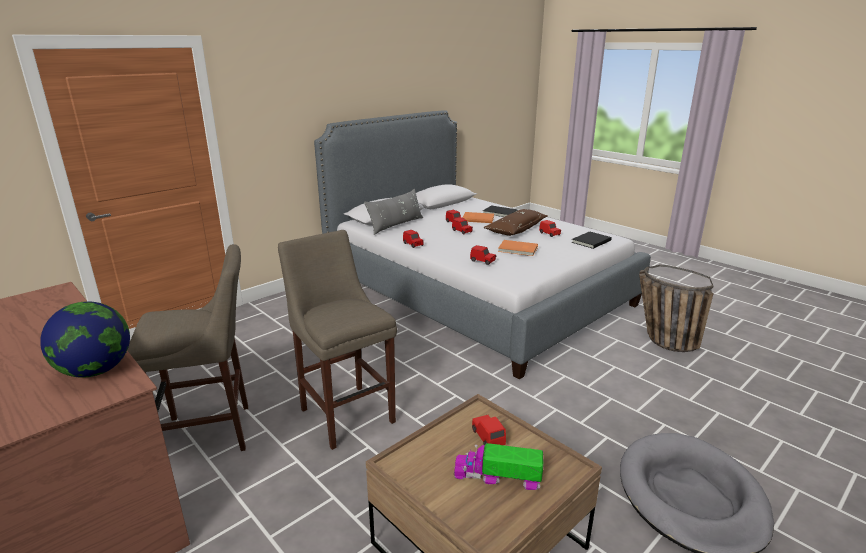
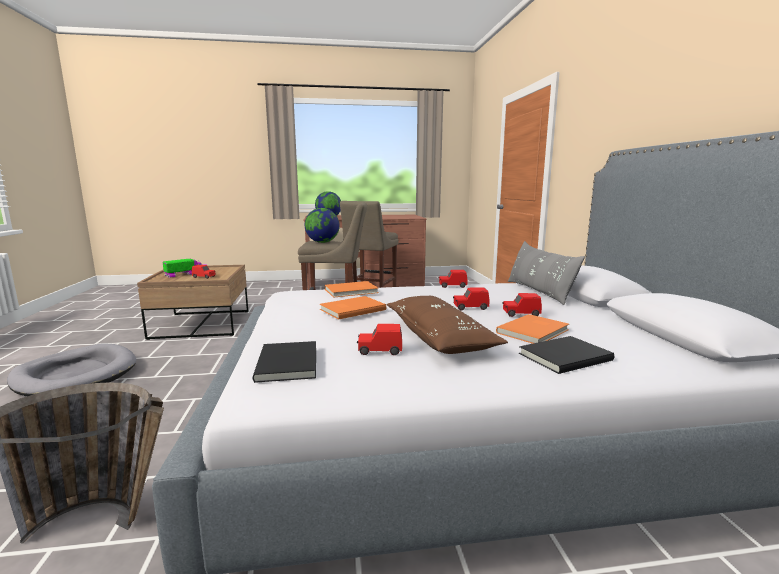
camera: 125 degrees right, 10 degrees down
(347, 311) = (322, 242): none -> globe
(483, 261) = (352, 291): red toy car -> orange book

